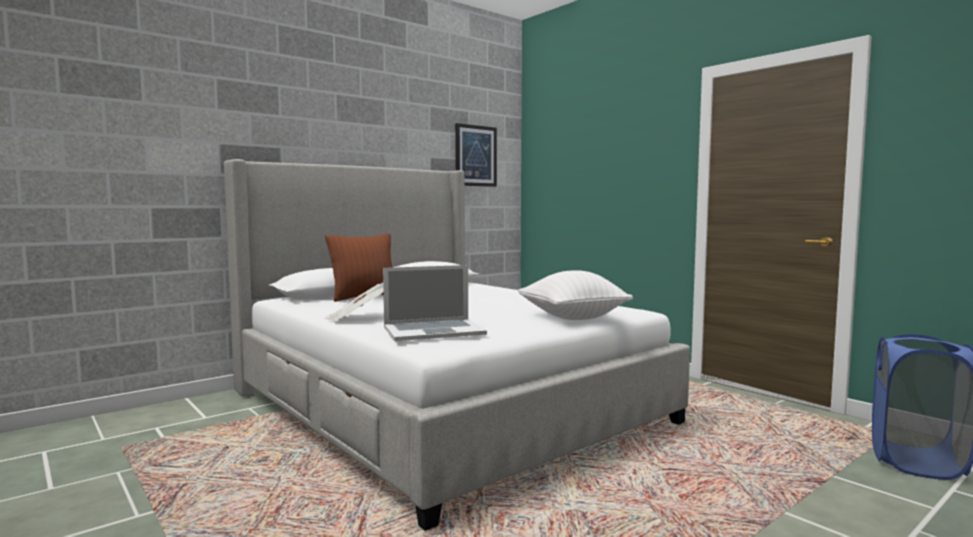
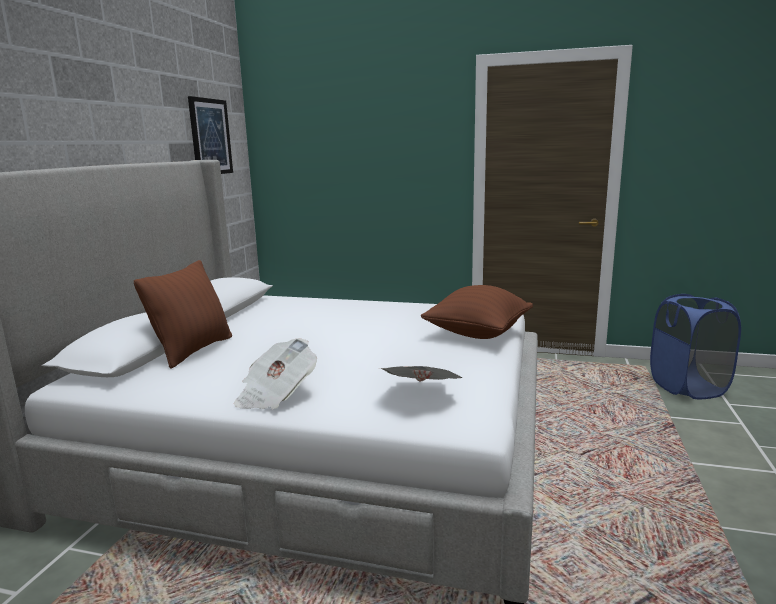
camera: 35 degrees left, 10 degrees up
(433, 330) = (422, 394): laptop -> newspaper
(573, 317) = (477, 334): white pillow -> brown pillow

